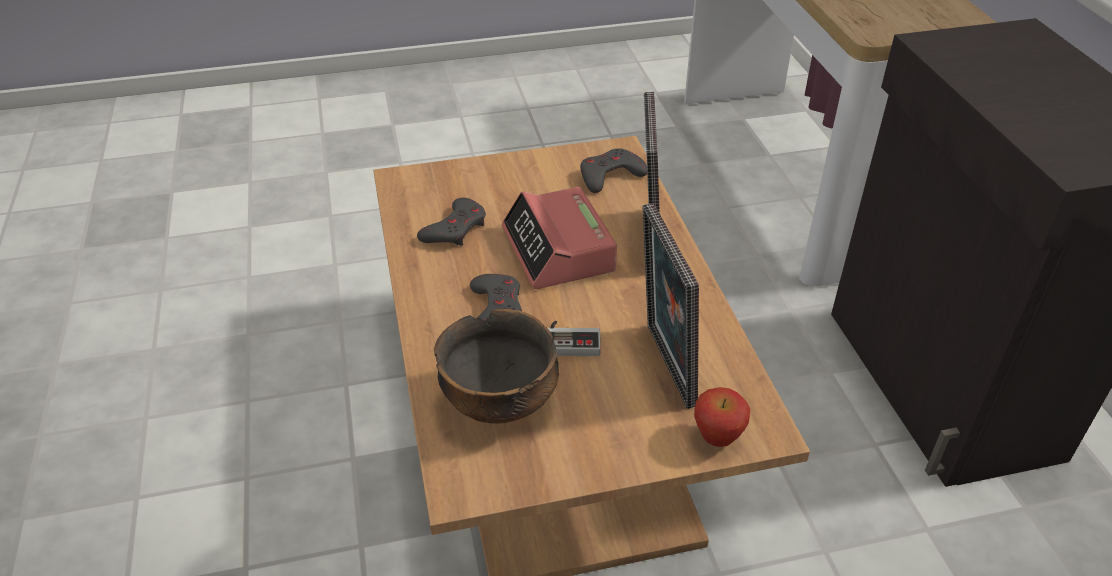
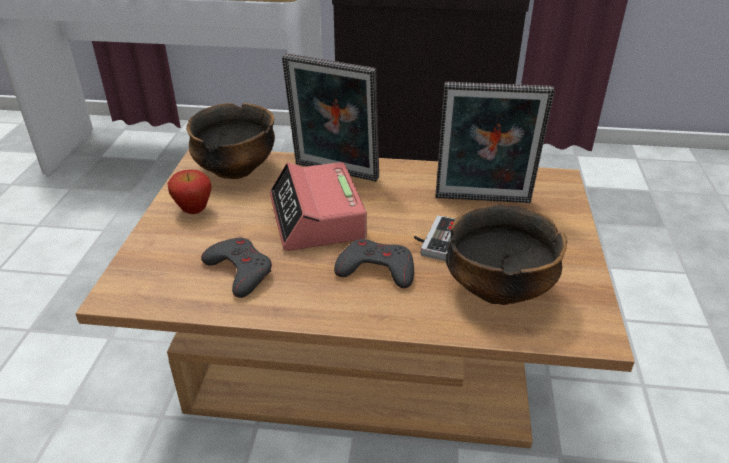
camera: 70 degrees left, 5 degrees down
(558, 250) = (317, 218): alarm clock -> alarm clock turned 75 degrees clockwise
(610, 175) = (235, 170): grey game controller -> bowl
(717, 438) = (562, 198): apple -> apple (194, 211)

